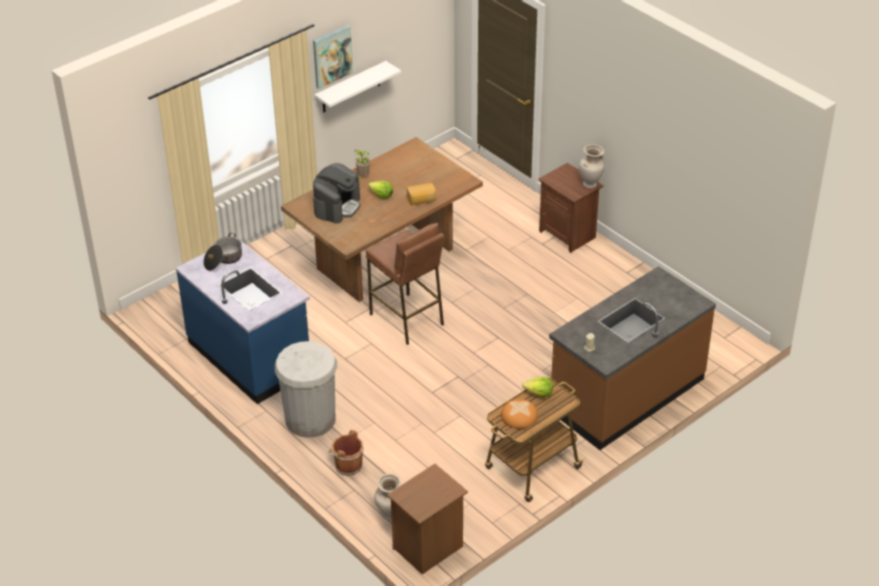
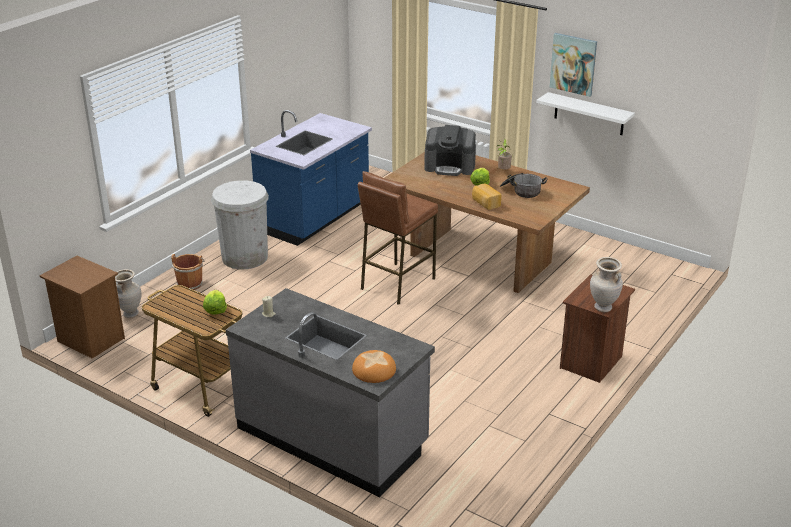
camera: 75 degrees right, 10 degrees down
(223, 259) = (338, 127): cooking pot -> cooking pot (521, 191)
(518, 416) = (179, 302): bread -> bread (373, 370)
(626, 394) = (332, 436): brown counter -> grey counter

